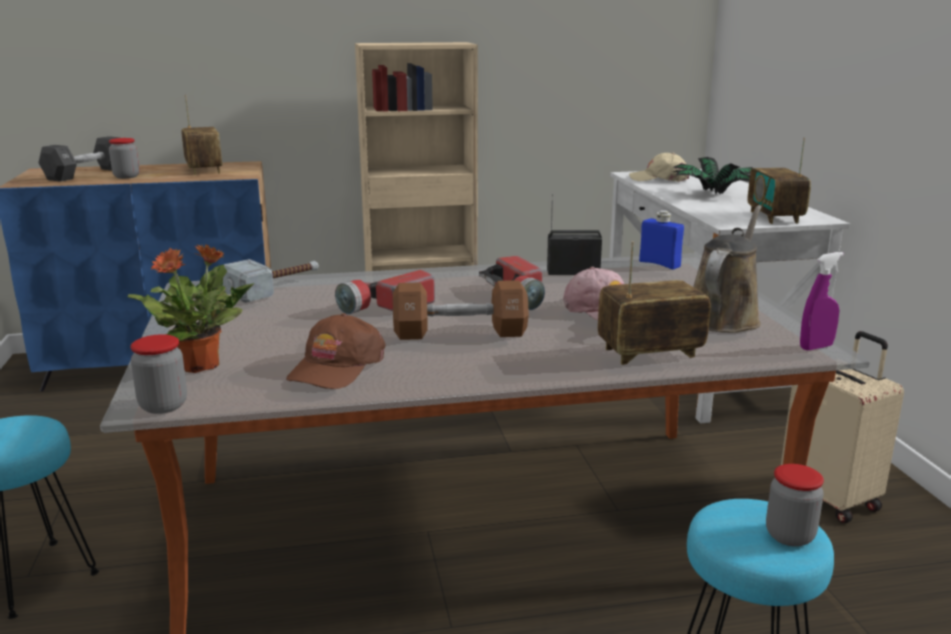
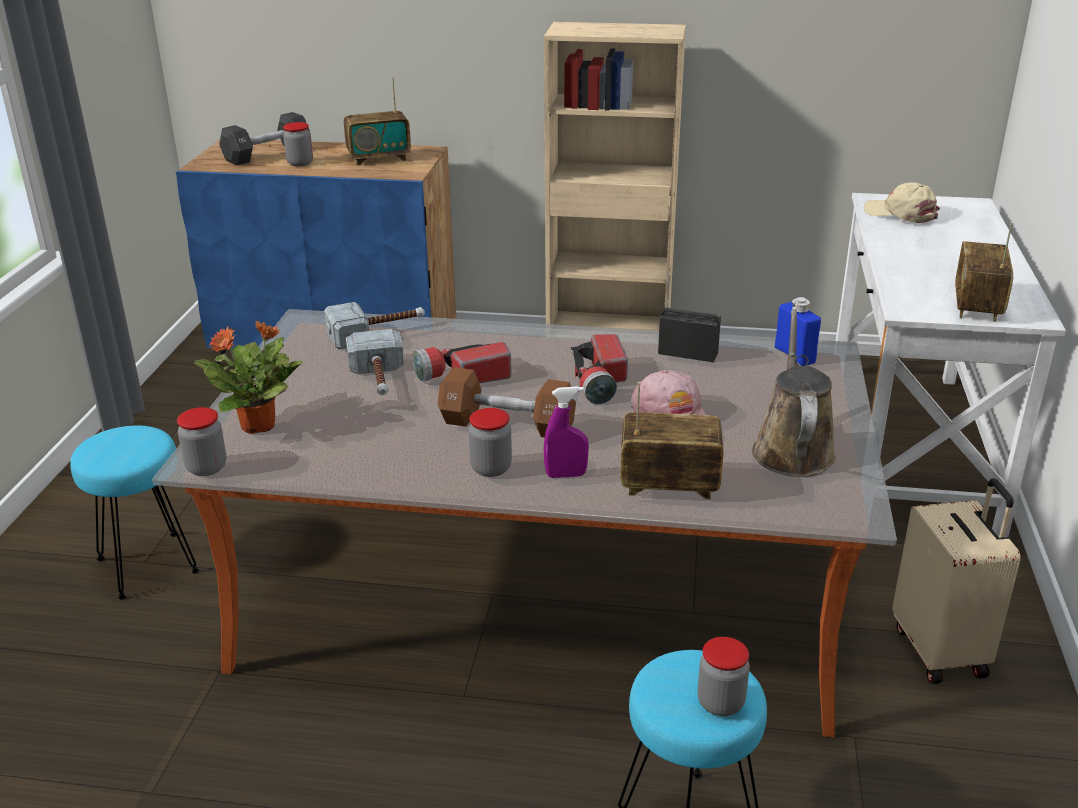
camera: 20 degrees right, 10 degrees up
(203, 170) = (379, 158): radio -> radio turned 75 degrees clockwise
(304, 318) = (379, 380): none -> hammer
(336, 367) = (368, 449): brown cap -> none
(474, 364) = (491, 468): none -> jar
(712, 194) = (940, 253): potted plant -> none
(723, 317) = (792, 449): brown watering can -> brown watering can turned 45 degrees counterclockwise
(816, 347) = (853, 510): purple spray bottle -> purple spray bottle (566, 475)

